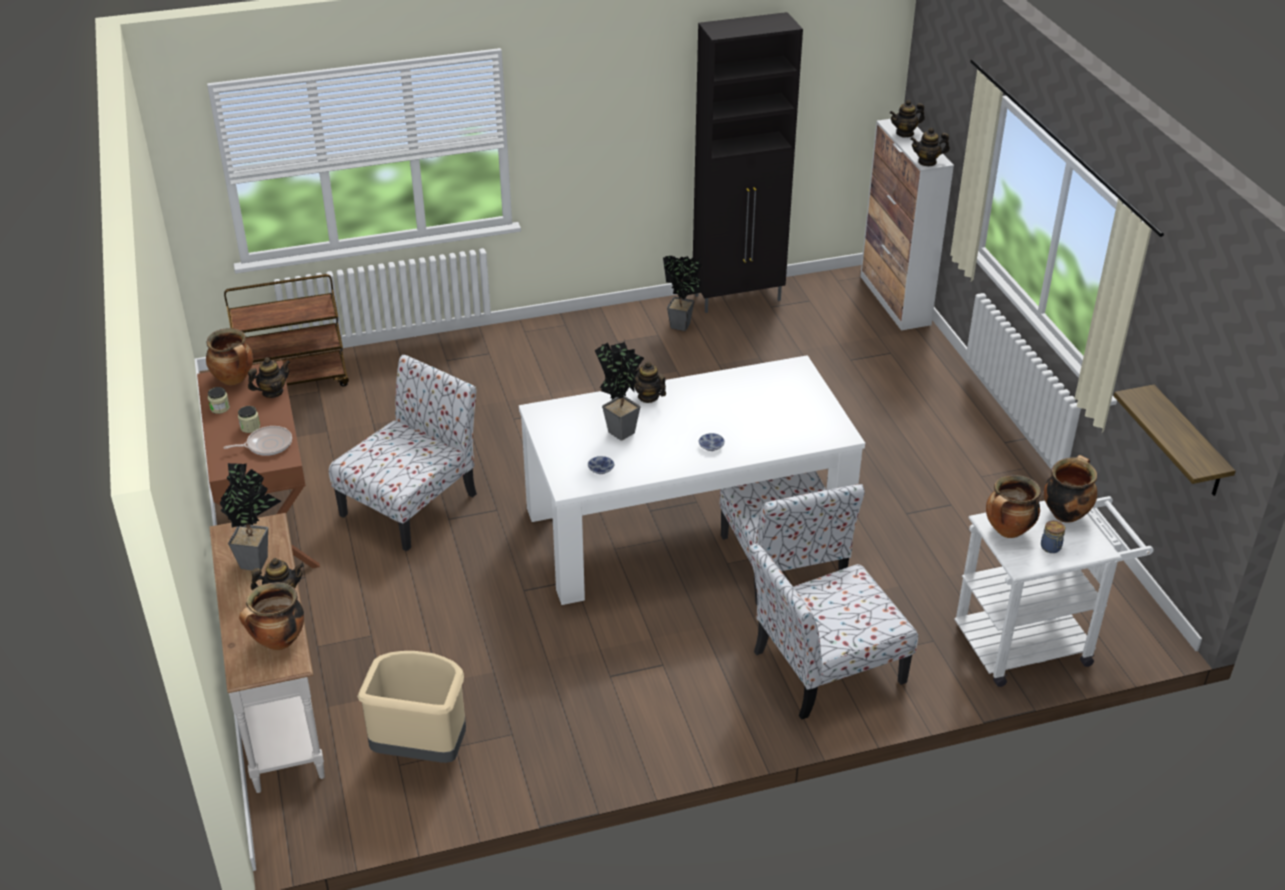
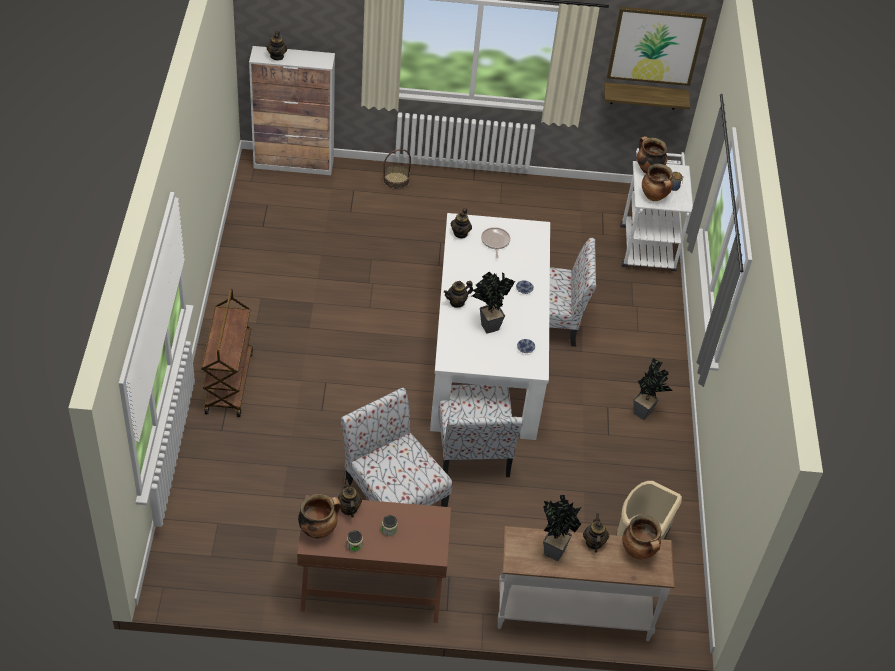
camera: 75 degrees left, 10 degrees up
(267, 445) = (416, 523): frying pan -> frying pan (495, 242)
(294, 381) = (194, 537): brown cart -> brown cart (228, 382)
(682, 327) = (260, 281): potted plant -> potted plant (645, 412)
(739, 298) = (241, 239): black cabinet -> none
(825, 668) = (636, 335): chair -> chair (473, 448)
(927, 162) = (323, 62): teapot -> teapot (460, 233)
(939, 380) = (396, 180): none -> basket
(1213, 355) = (655, 45): none -> picture

